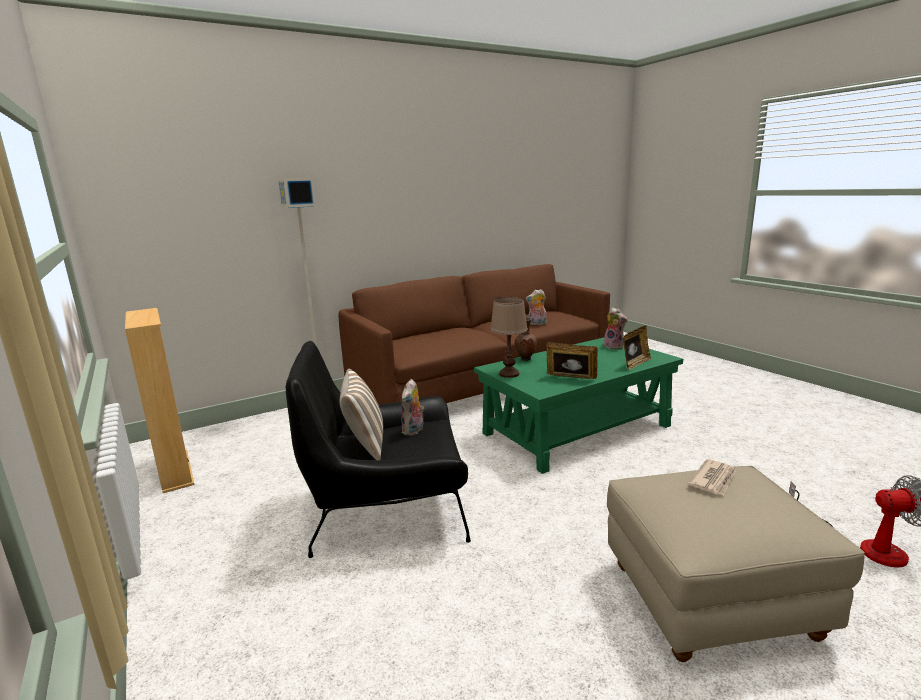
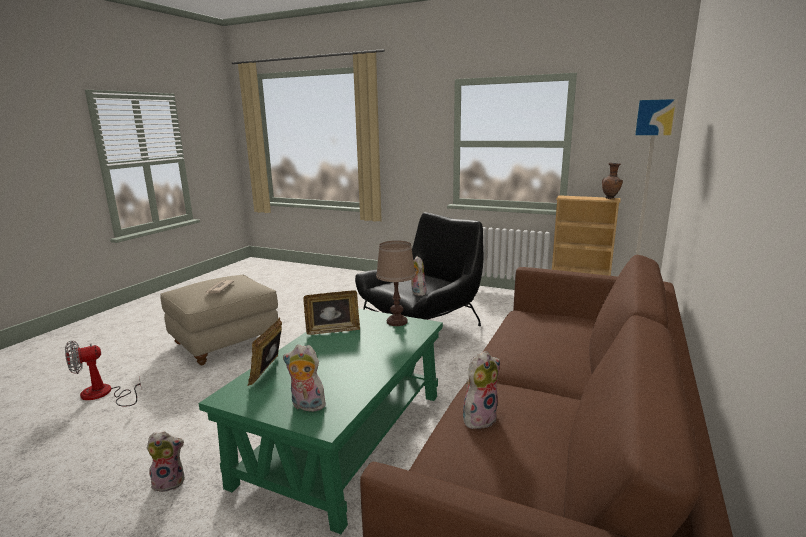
camera: 145 degrees right, 0 degrees up
(365, 446) = (430, 282): pillow -> none
(525, 359) = (406, 345): brown vase -> brown vase (610, 198)
(712, 438) = (170, 482): none -> plush toy

